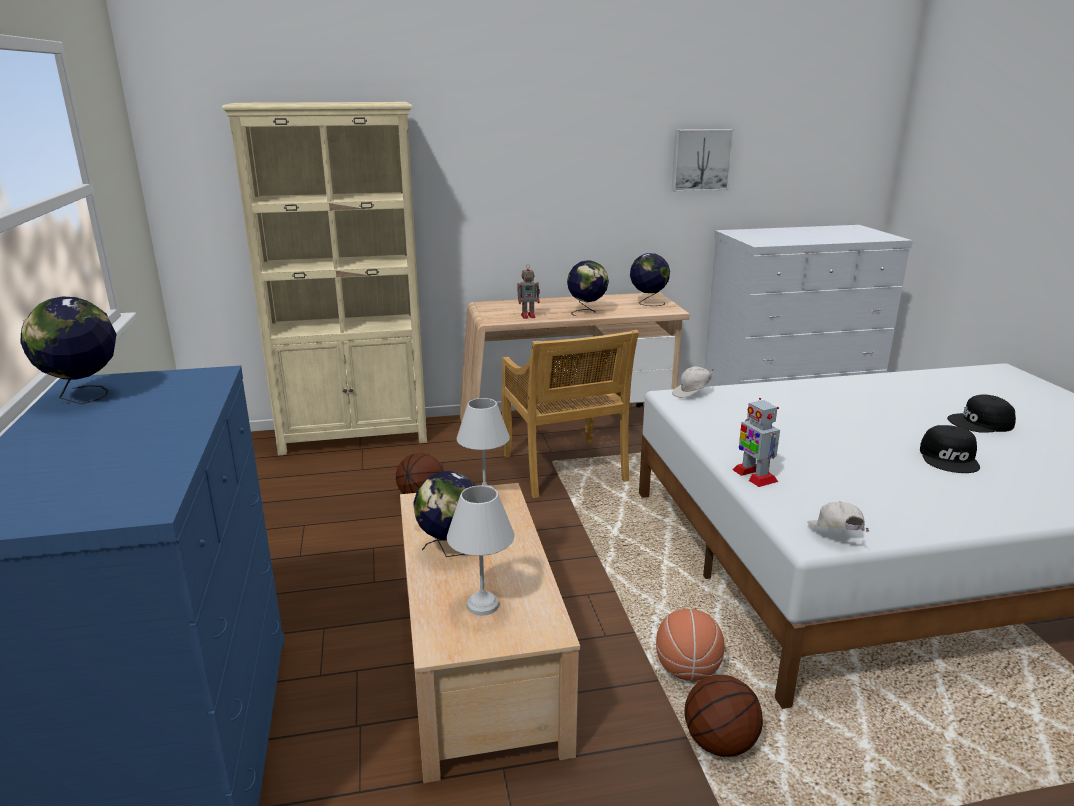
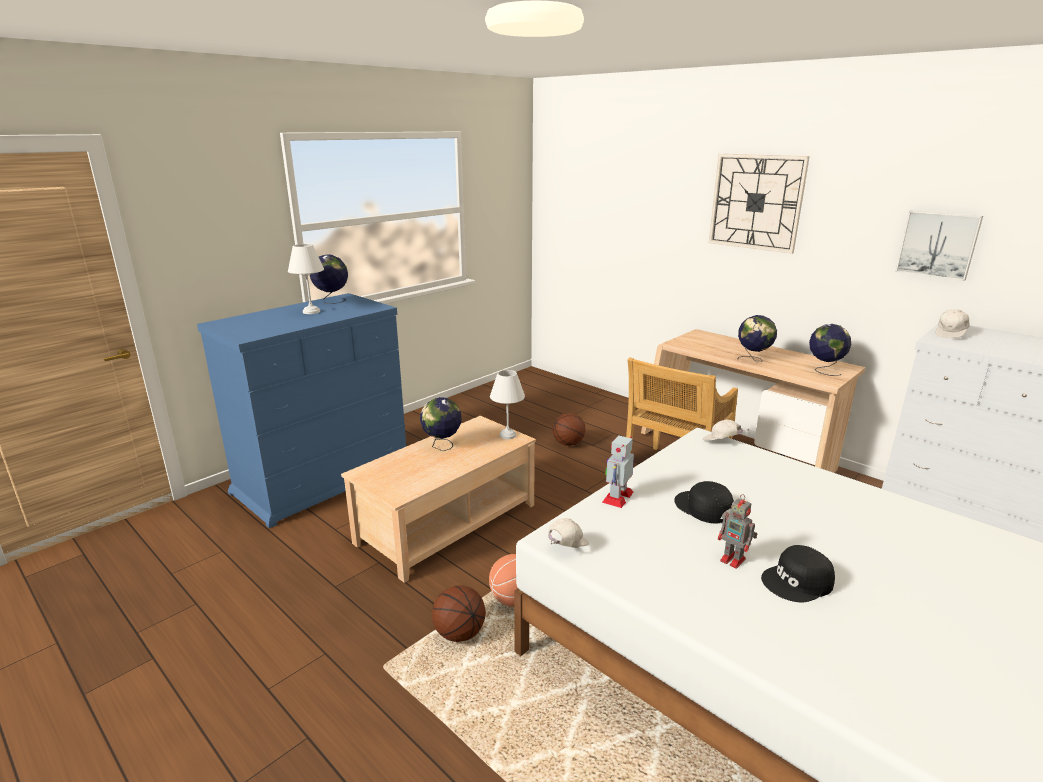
camera: 55 degrees right, 0 degrees up
(355, 437) = (598, 399): beige bookcase -> none
(484, 604) = (404, 471): white table lamp -> white table lamp (312, 312)
(521, 135) = (756, 202): none -> wall clock
(529, 316) = (705, 348): toy robot -> toy robot (734, 560)
(749, 237) = (951, 334): none -> white cap
(981, 423) = (928, 592): black cap -> black cap (703, 508)

